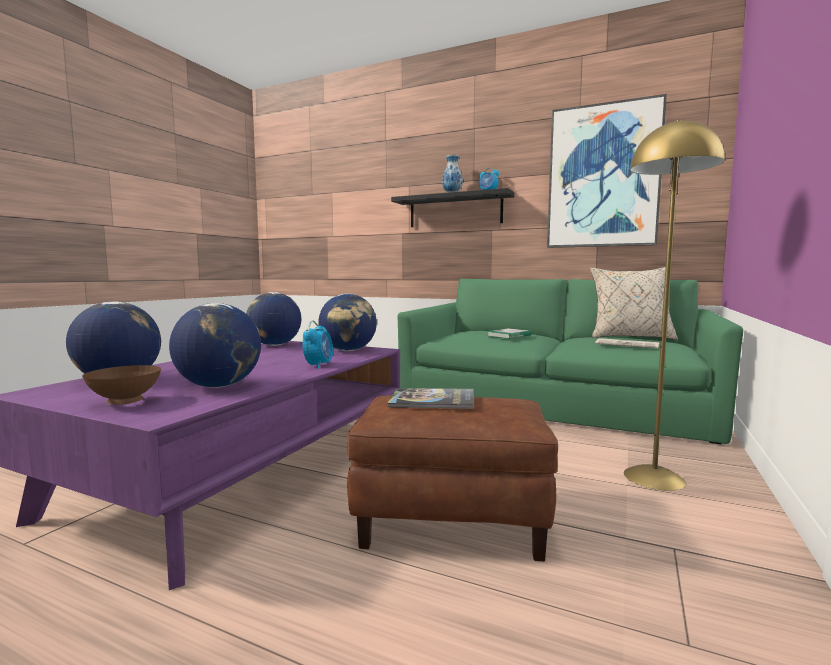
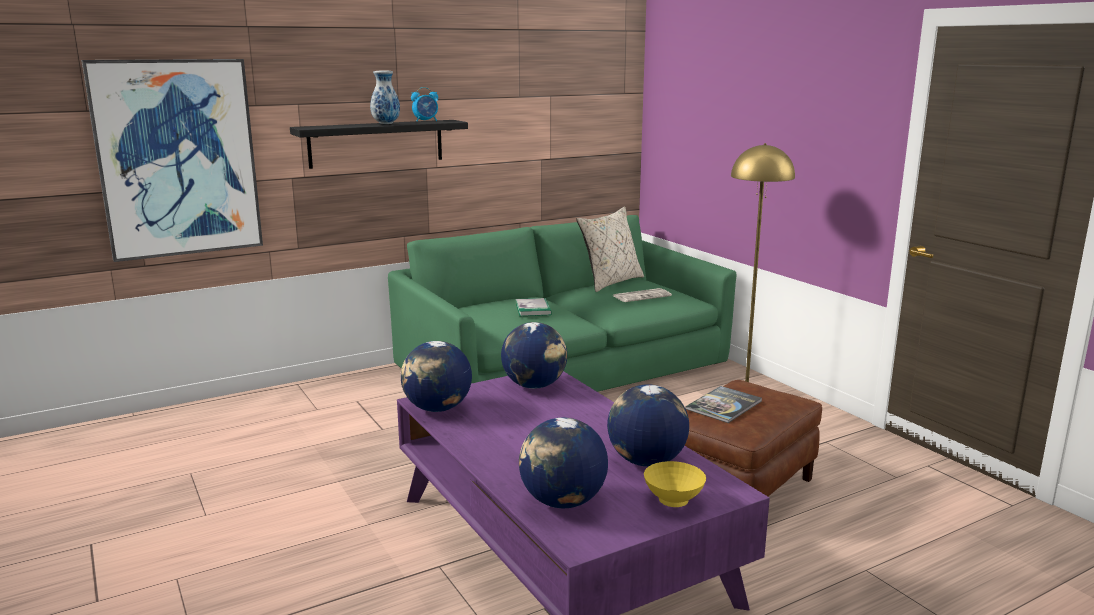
camera: 55 degrees left, 10 degrees up
(127, 402) = (673, 501): brown bowl -> yellow bowl
(319, 365) = (599, 412): alarm clock -> none
(603, 177) = (545, 105): picture -> picture (177, 158)

